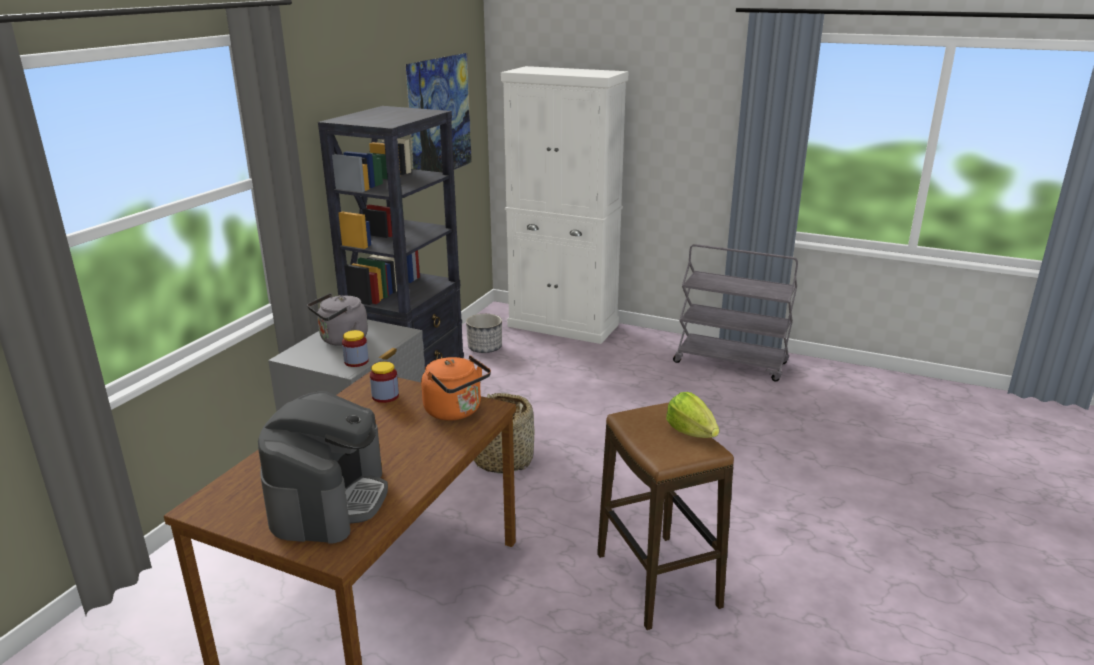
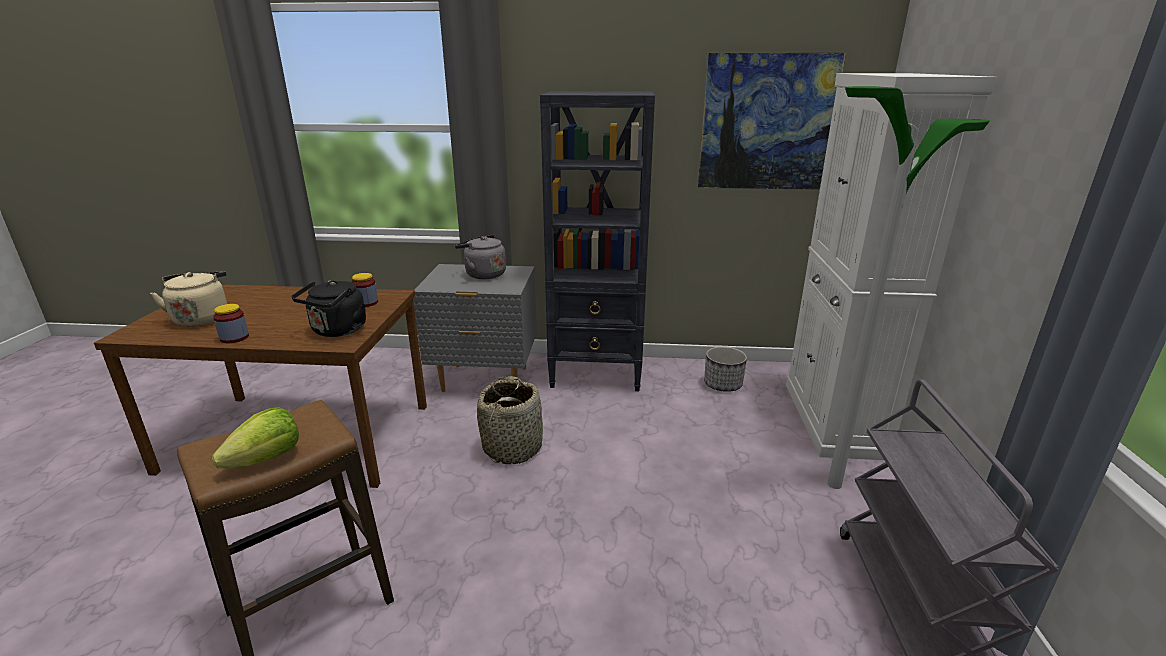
camera: 70 degrees right, 0 degrees up
(329, 500) = (201, 318): coffee machine -> beige kettle
(356, 361) = (444, 286): jar -> jar (234, 338)
(456, 411) = (337, 331): orange kettle -> black kettle
(630, 349) = (834, 485): none -> floor lamp

